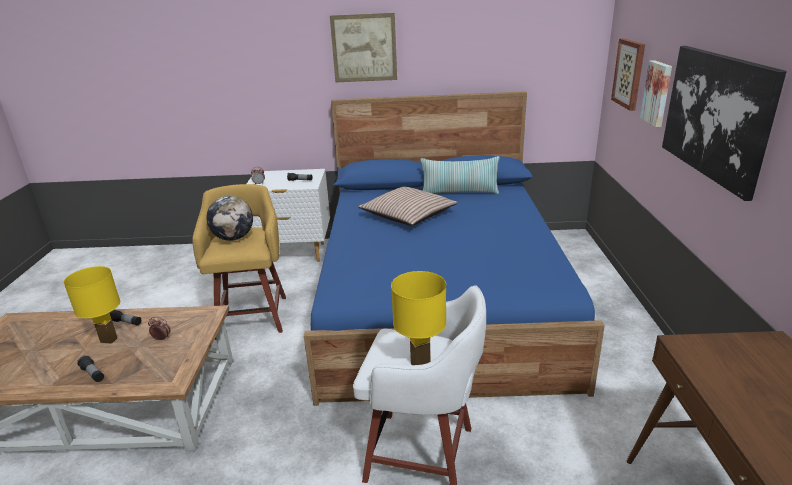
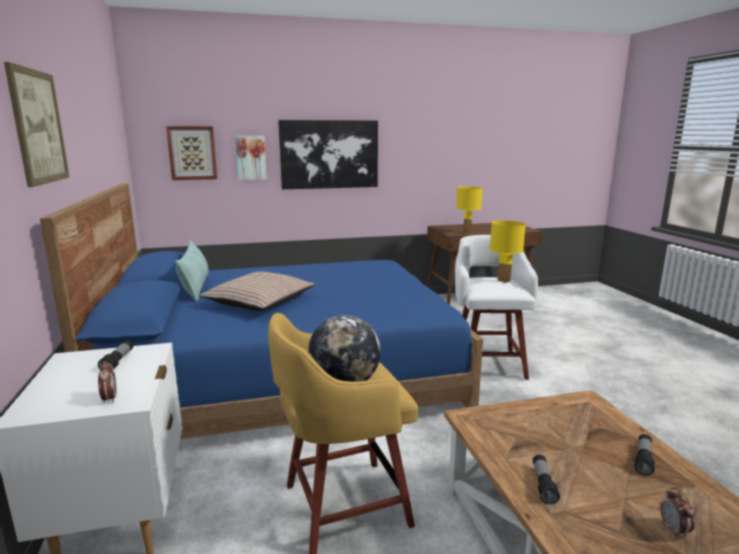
camera: 105 degrees left, 10 degrees down
(108, 340) = (589, 481): yellow table lamp -> yellow table lamp (467, 232)
(162, 339) = (542, 434): alarm clock -> alarm clock (674, 530)

